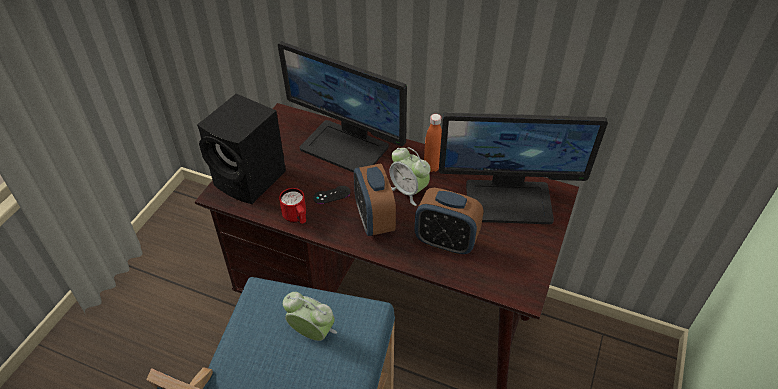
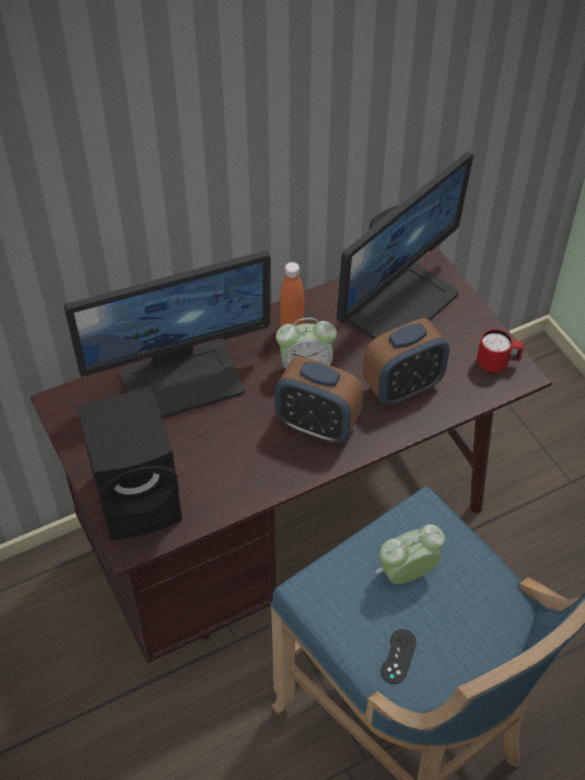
camera: 50 degrees left, 5 degrees up
(296, 218) = (246, 491): red mug -> red mug (497, 364)
(332, 195) = (243, 438): black game controller -> black game controller (398, 656)

